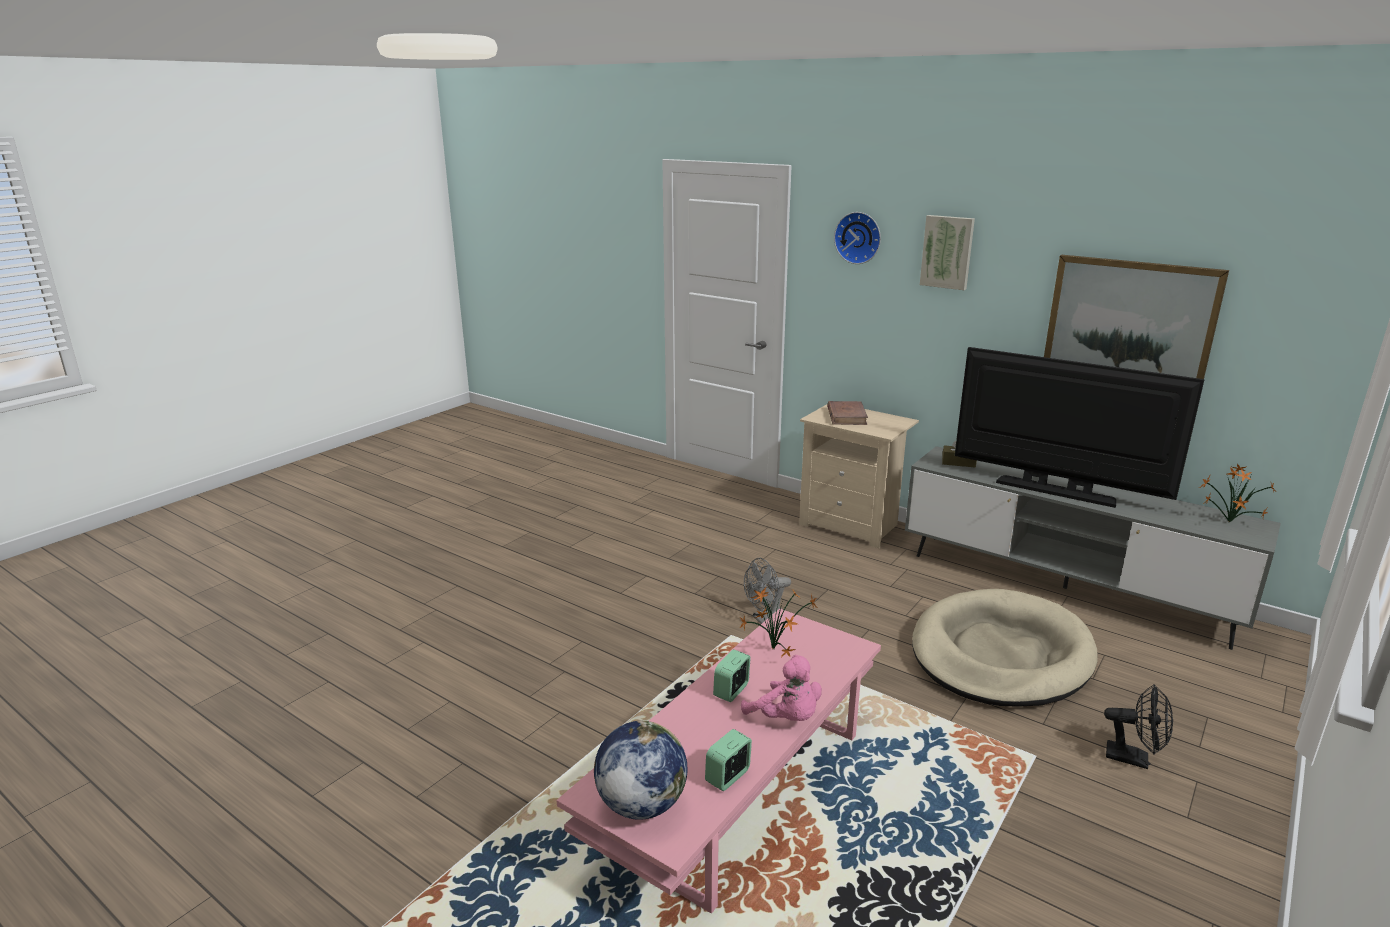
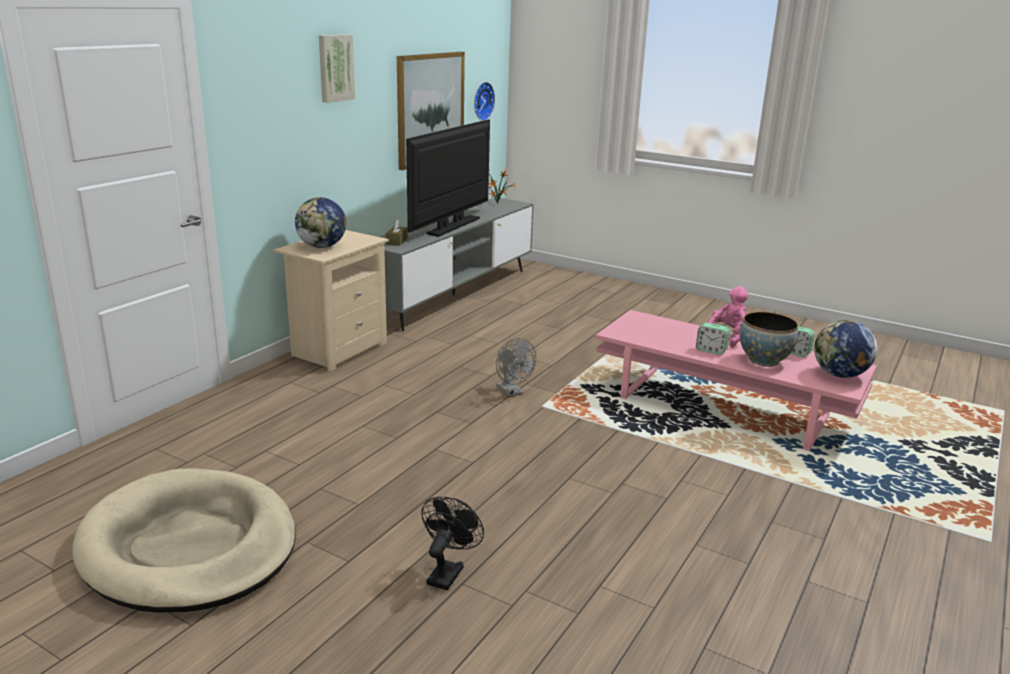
camera: 95 degrees left, 0 degrees up
(696, 734) = (763, 360): none -> bowl
(772, 648) = (652, 338): potted plant -> none
(846, 416) = (322, 246): brown book -> globe
(859, 237) = (268, 67): wall clock -> wall clock (481, 101)
(1000, 655) = (543, 322): beige dog bed -> beige dog bed (190, 546)
(1134, 758) = (633, 306): black fan -> black fan (447, 572)

